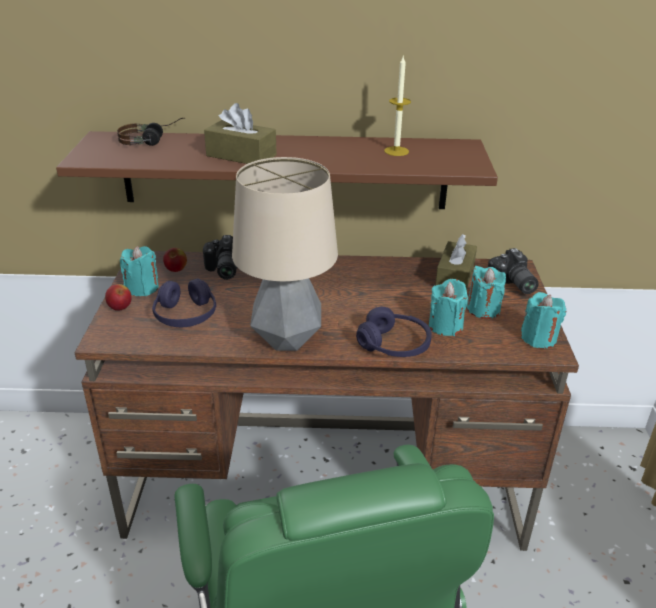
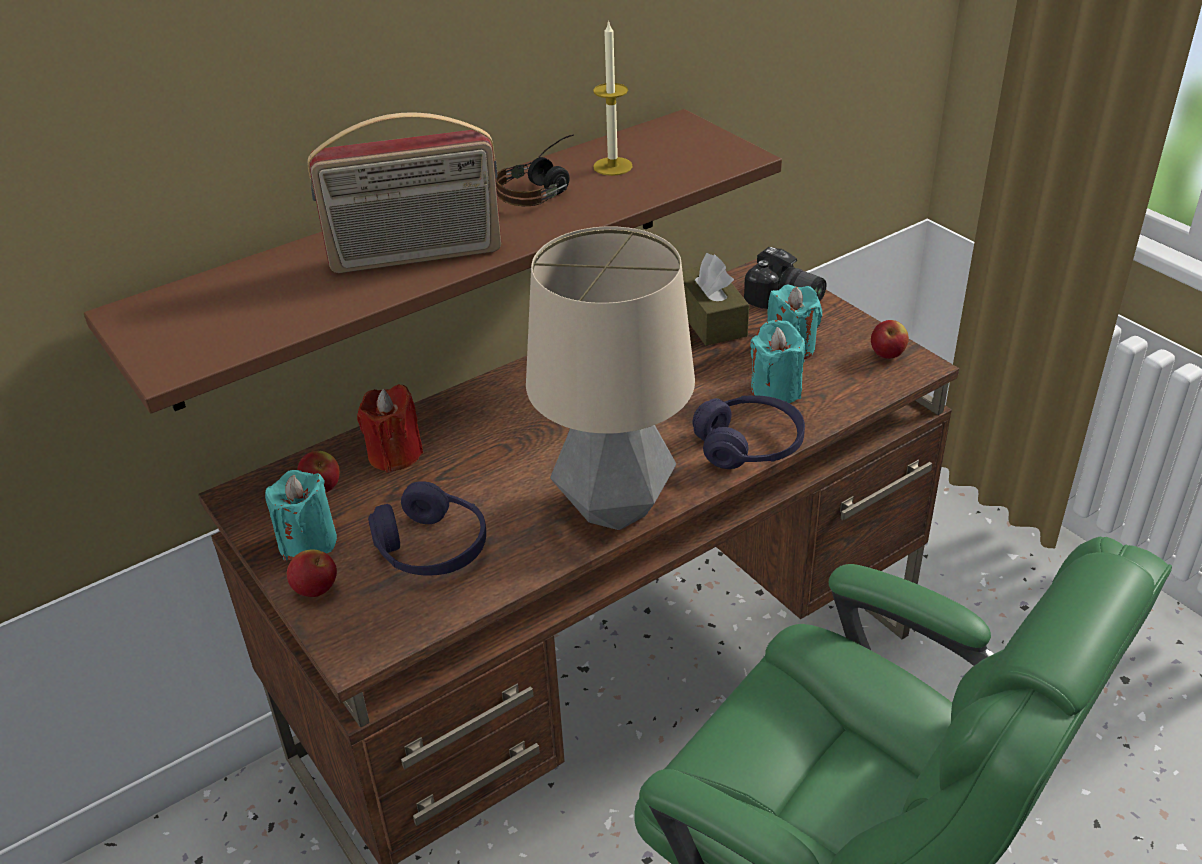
camera: 35 degrees left, 5 degrees up
(153, 141) = (233, 286): headphones -> headphones (544, 187)
(222, 270) = (395, 454): camera -> red candle
(241, 155) = (416, 256): brown tissue box -> radio
(538, 338) = (887, 355): turquoise candle -> apple

